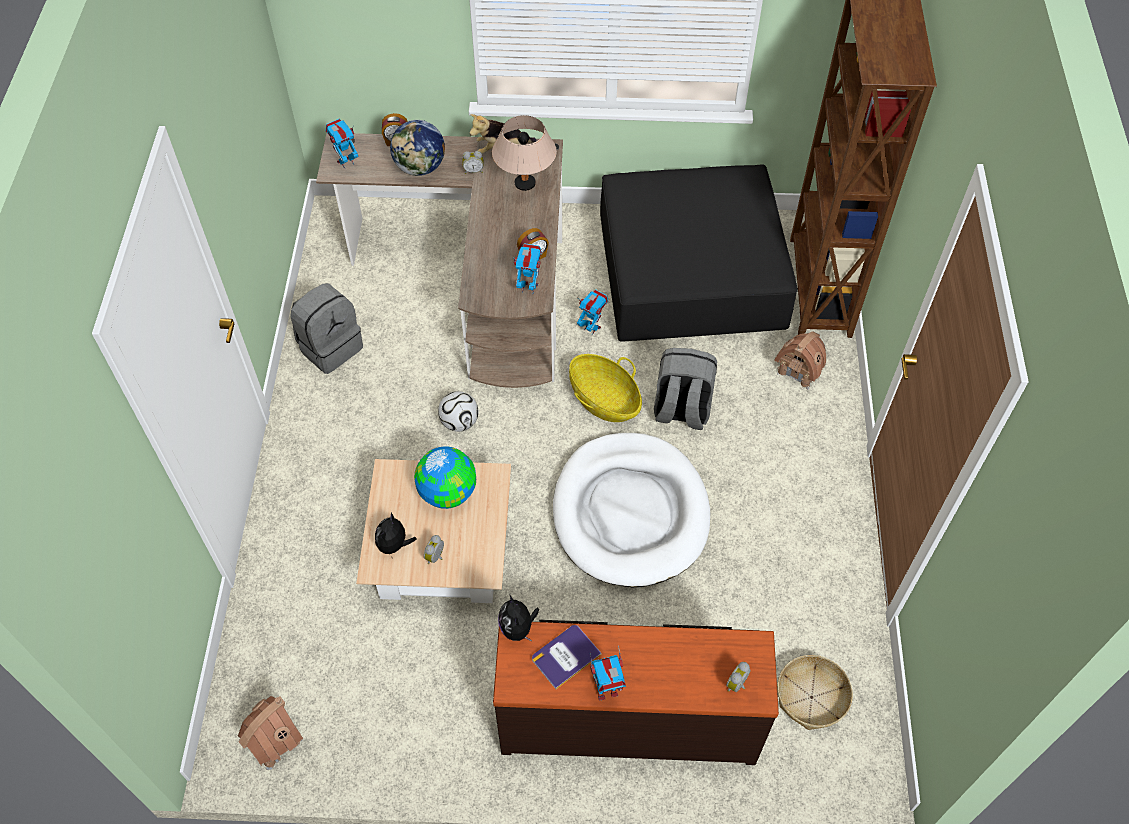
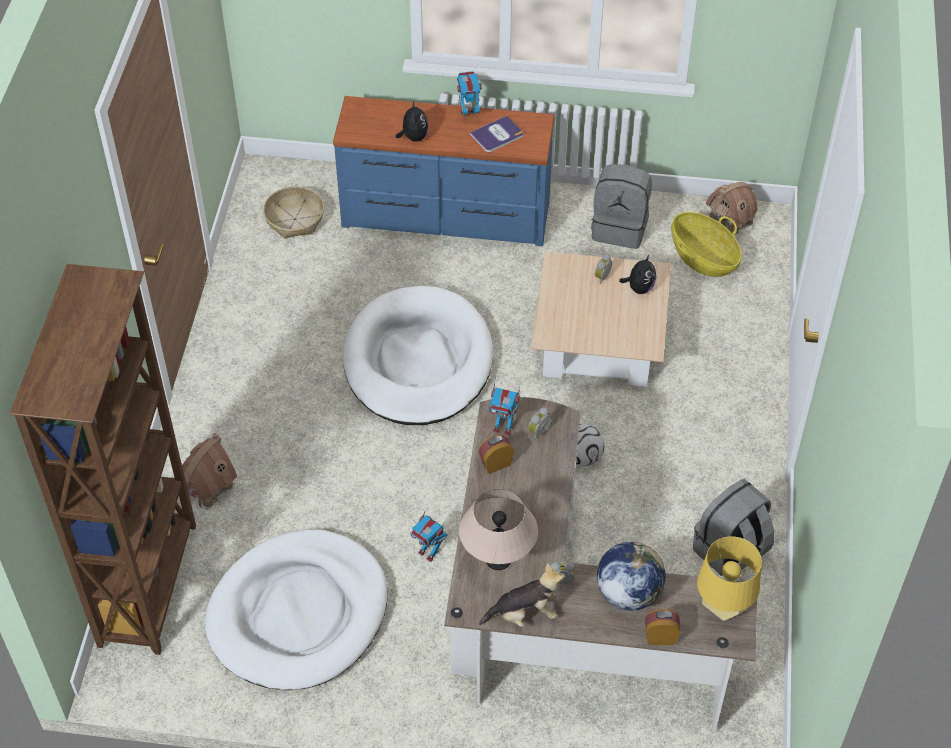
camera: 175 degrees left, 5 degrees down
(346, 162) = (723, 608): toy robot -> yellow table lamp
(448, 492) = (591, 327): globe -> none
(518, 628) = (533, 153): plush toy -> plush toy (413, 137)
(604, 400) = (426, 469): basket -> basket (703, 258)
(628, 718) = (445, 216): brown dresser -> blue dresser
(681, 410) = (347, 453): grey backpack -> grey backpack (620, 228)
(690, 274) = (298, 614): black ottoman -> white dog bed
(737, 684) = (370, 111): alarm clock -> alarm clock (538, 431)

